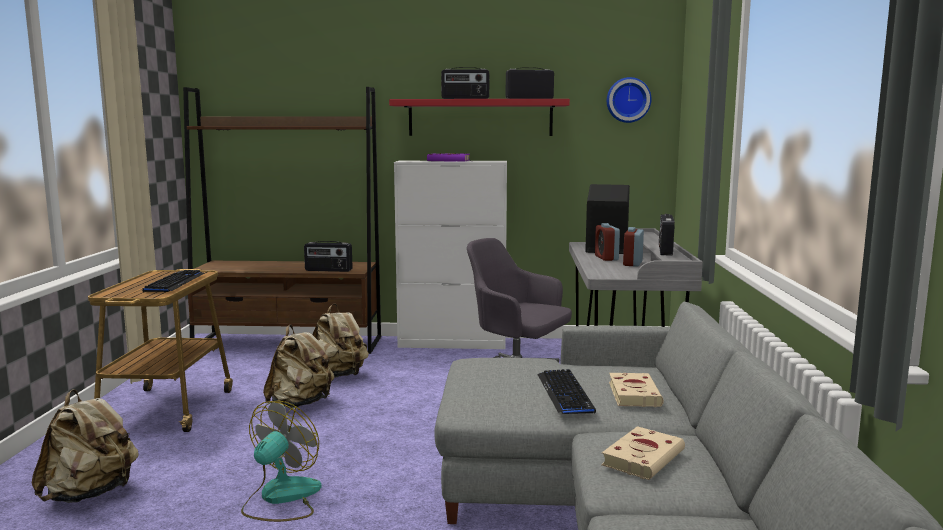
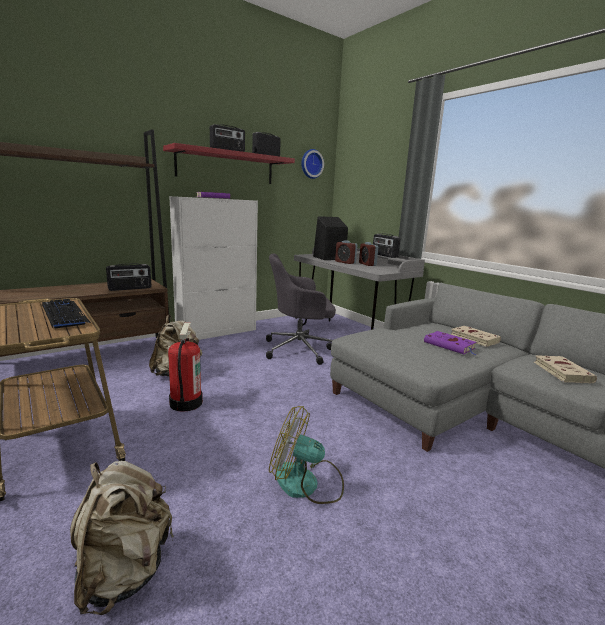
camera: 40 degrees left, 5 degrees up
(281, 498) = (306, 483): fan -> fan turned 60 degrees counterclockwise
(300, 404) = (185, 403): beige backpack -> fire extinguisher
(565, 393) = (450, 346): keyboard -> purple book

